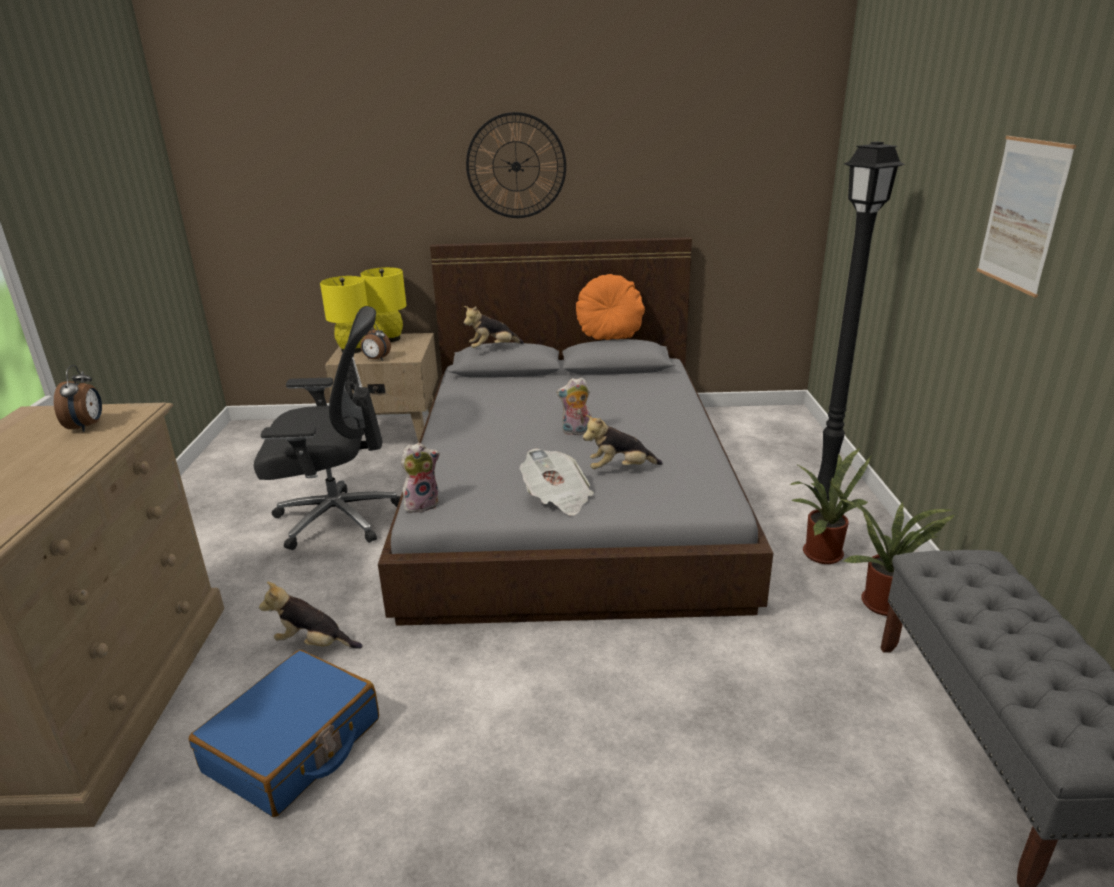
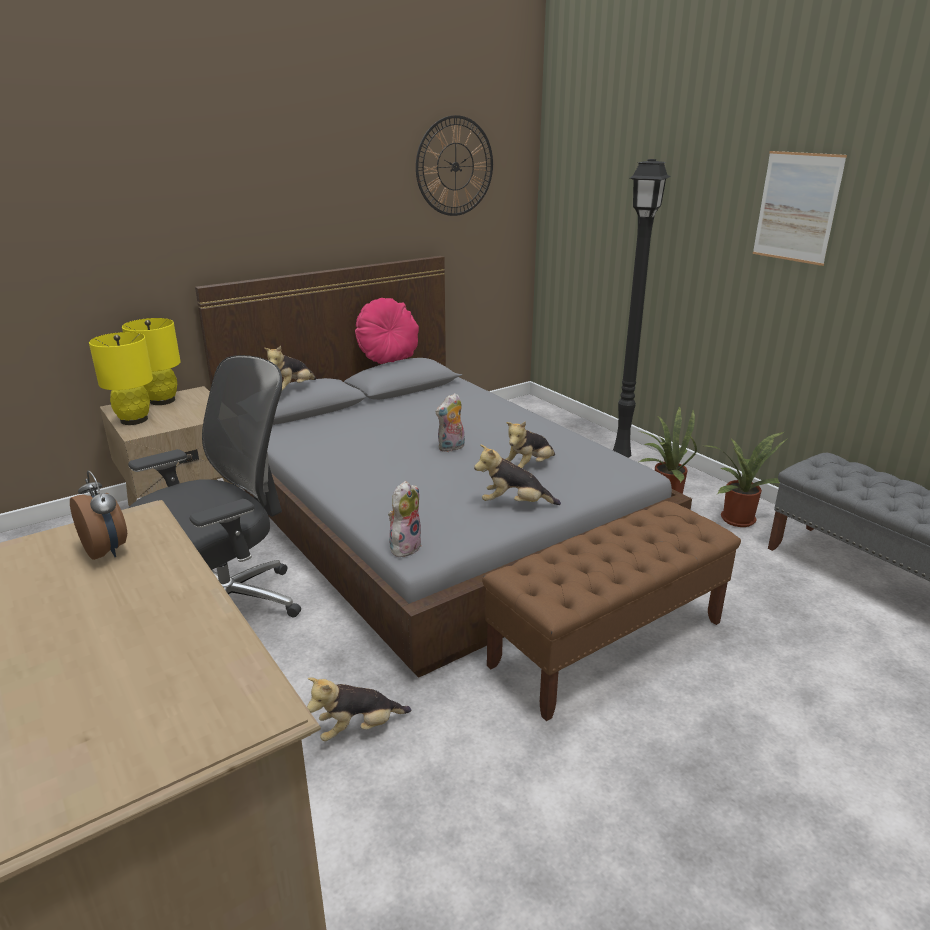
camera: 35 degrees left, 0 degrees up
(294, 746) = (458, 822): blue suitcase -> none
(376, 359) = (181, 423): alarm clock -> none
(516, 166) = (278, 195): wall clock -> wall clock (455, 166)
(557, 498) = (514, 504): newspaper -> plush toy
(580, 667) = (608, 642): none -> brown bench
(609, 337) = (388, 360): orange pillow -> pink pillow

